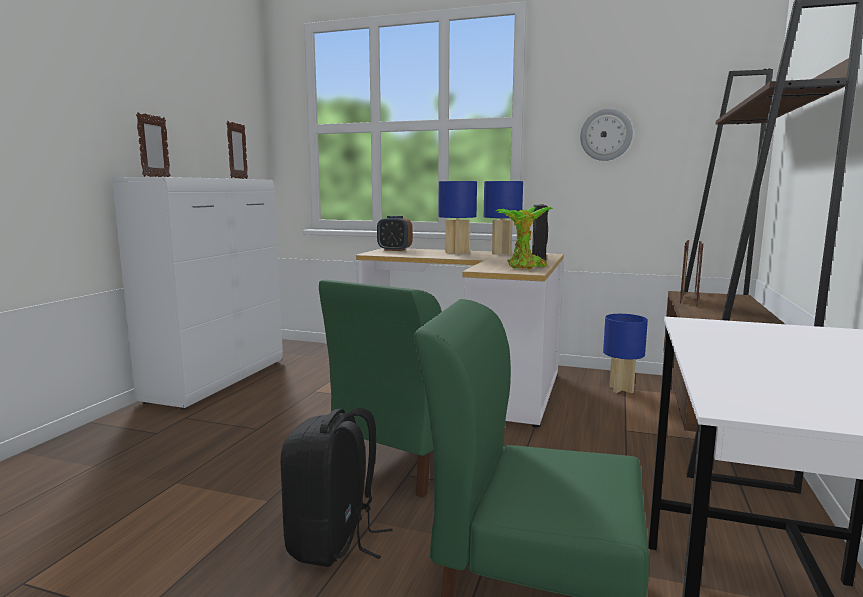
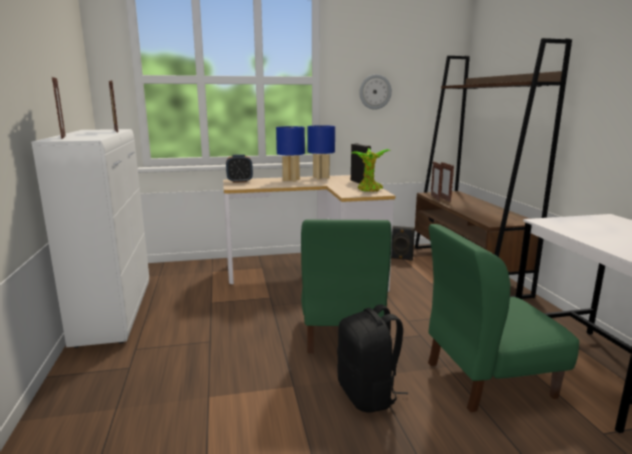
camera: 30 degrees left, 5 degrees up
(621, 389) = (400, 258): blue table lamp -> black speaker

